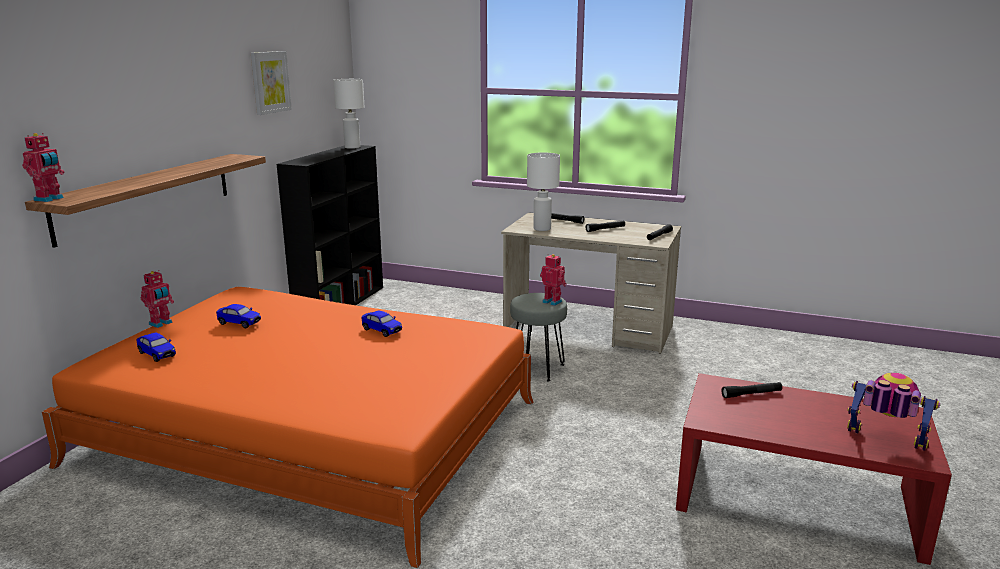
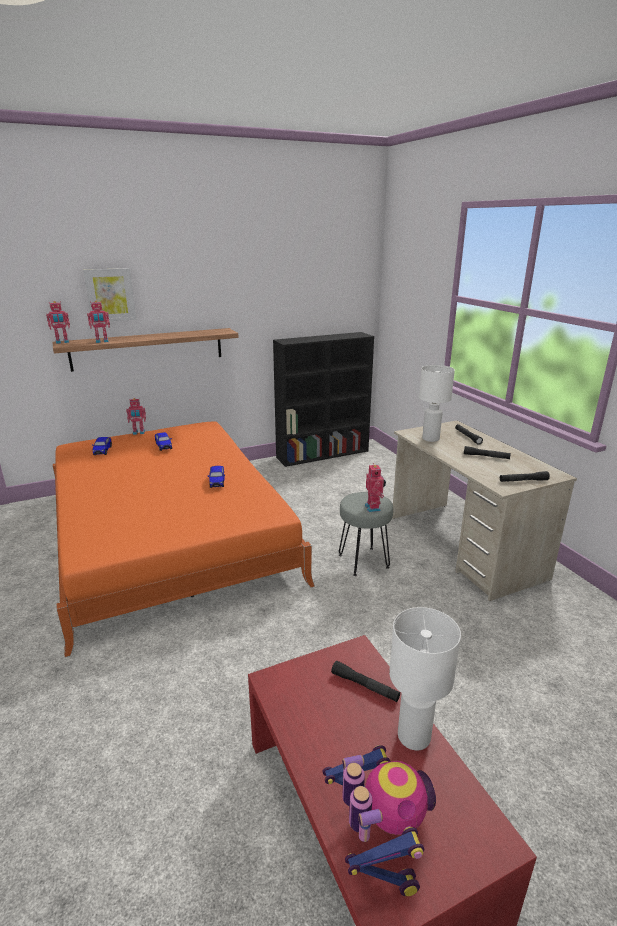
camera: 45 degrees right, 5 degrees up
(115, 189) = (102, 341): none -> toy robot
(270, 82) = (277, 277): picture -> picture (110, 295)
(352, 147) = (354, 334): white table lamp -> white table lamp (413, 736)

